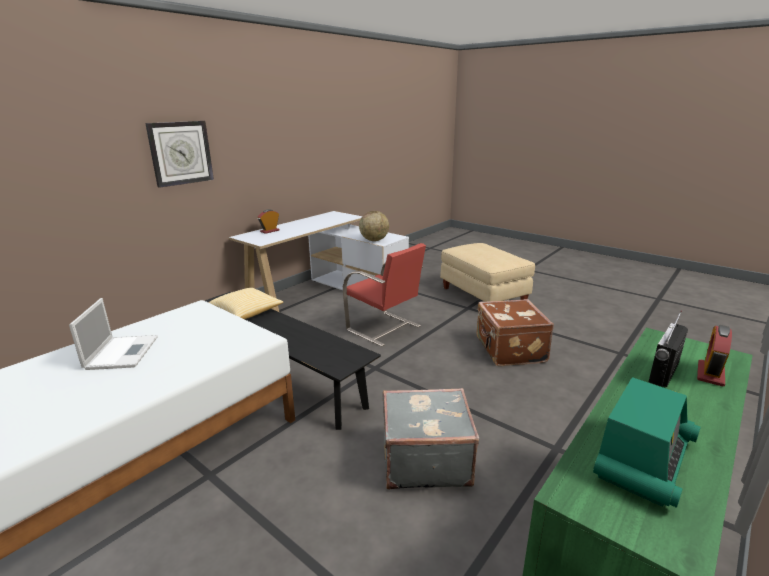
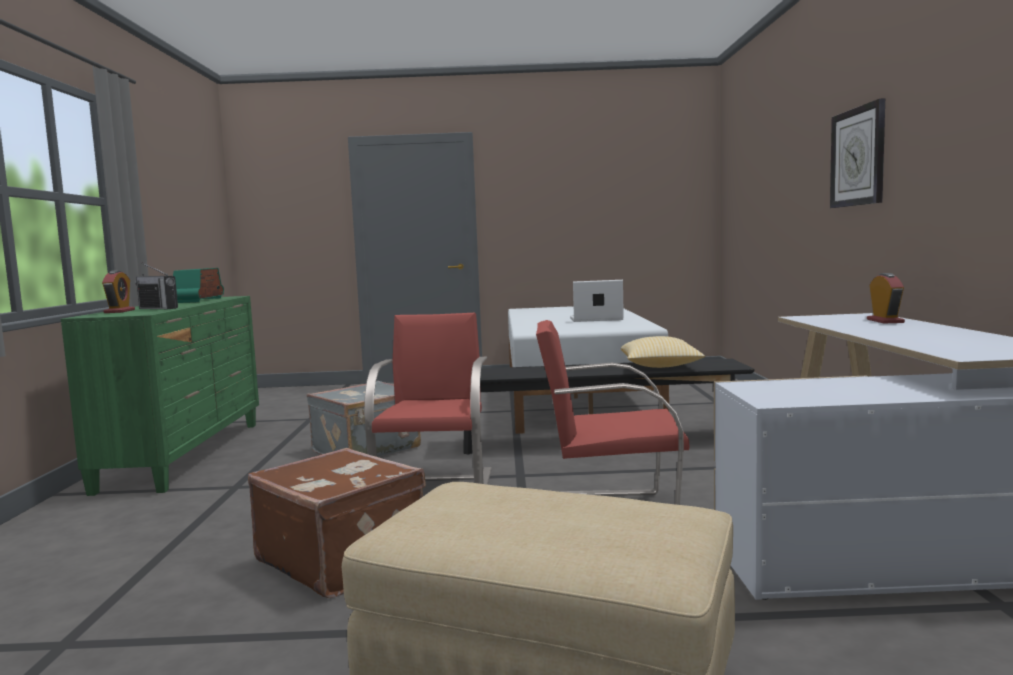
camera: 140 degrees right, 15 degrees down
(122, 352) = (595, 319): laptop -> laptop turned 135 degrees clockwise
(374, 240) = (776, 384): globe -> none
(424, 383) = (436, 483): none -> red chair
(663, 372) = (158, 308): radio -> radio turned 120 degrees clockwise

